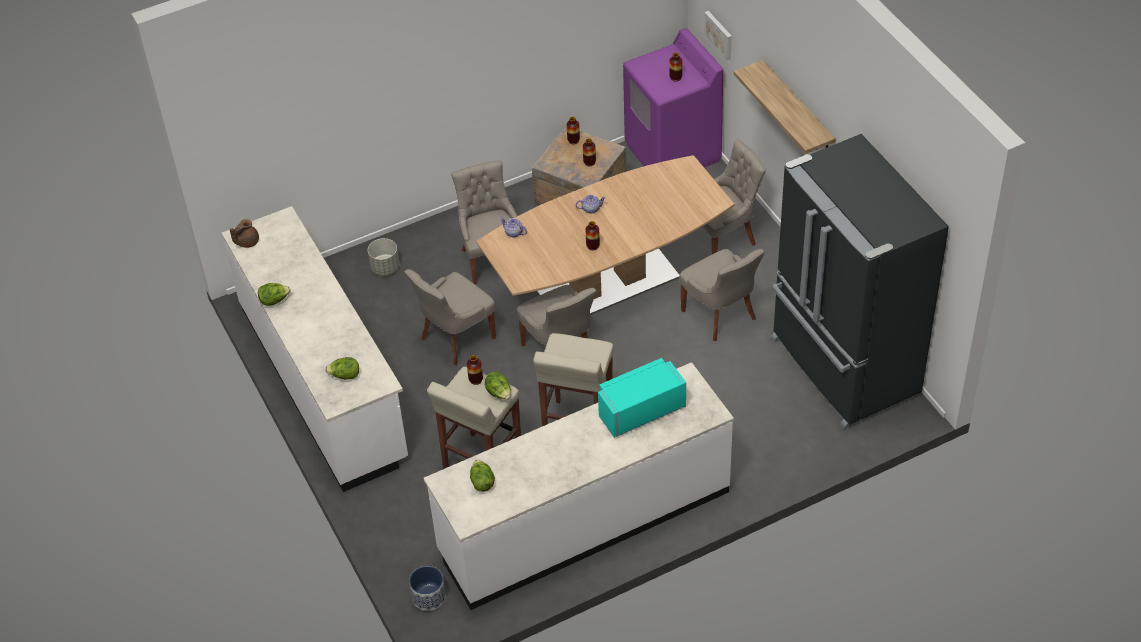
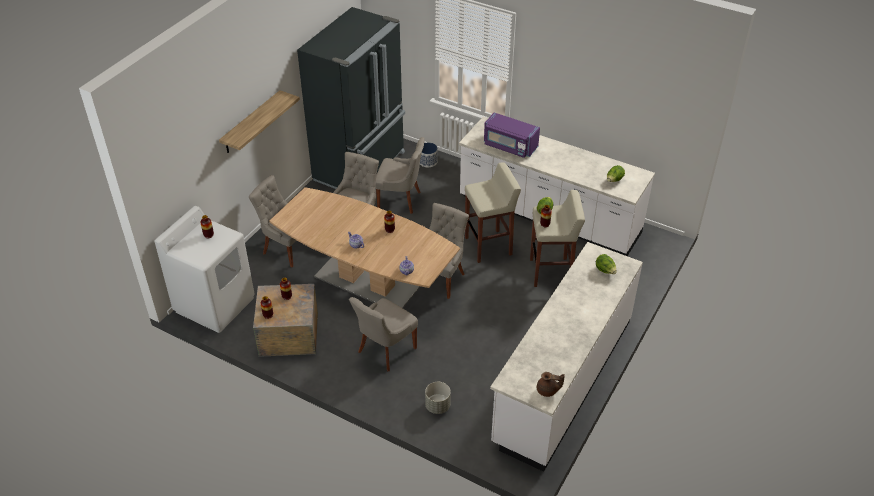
camera: 125 degrees left, 5 degrees down
(274, 300) = (583, 341): lettuce -> none
(429, 597) = (652, 251): planter -> planter (428, 161)
(455, 338) = (470, 332): grey chair -> grey chair (400, 200)
(641, 411) = (510, 146): turquoise microwave -> purple microwave
(673, 153) = (215, 304): purple washing machine -> white washing machine
(719, 34) = (180, 191): picture -> none

